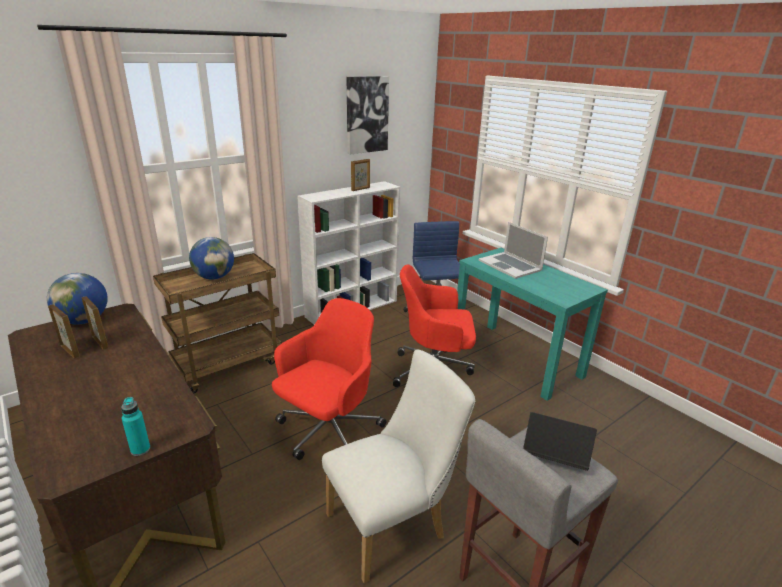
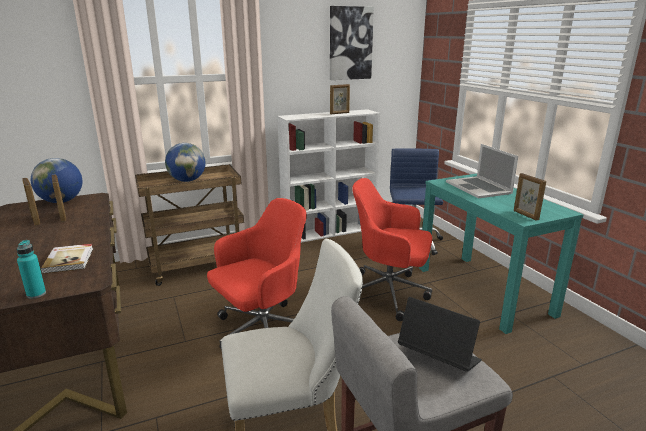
camera: 15 degrees right, 5 degrees down
(149, 400) = (69, 260): none -> book
(562, 295) = (525, 215): none -> picture frame

